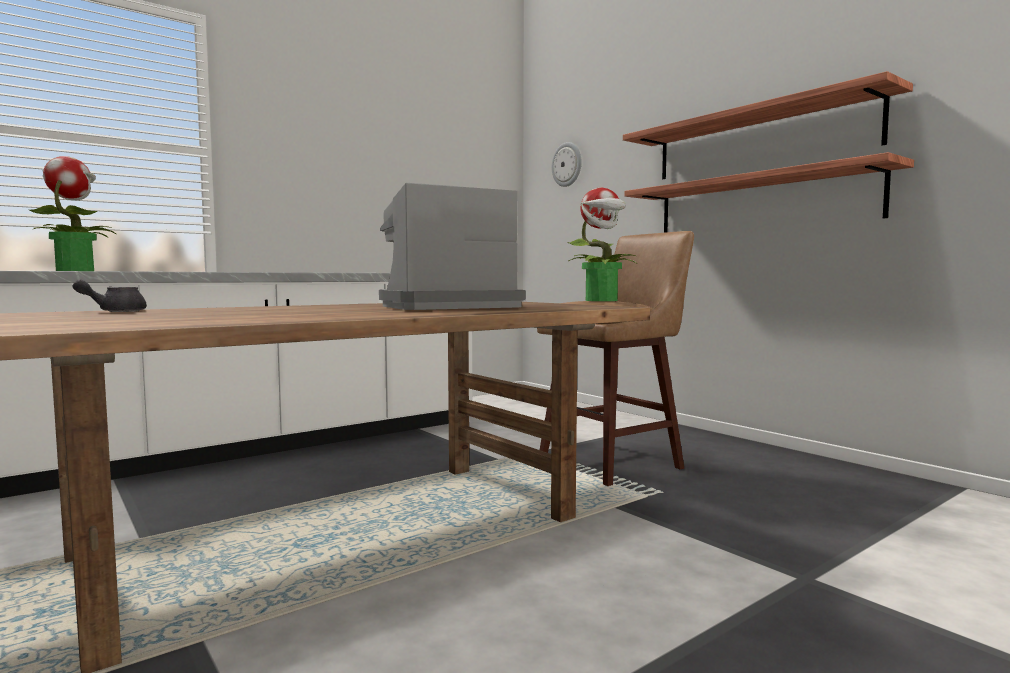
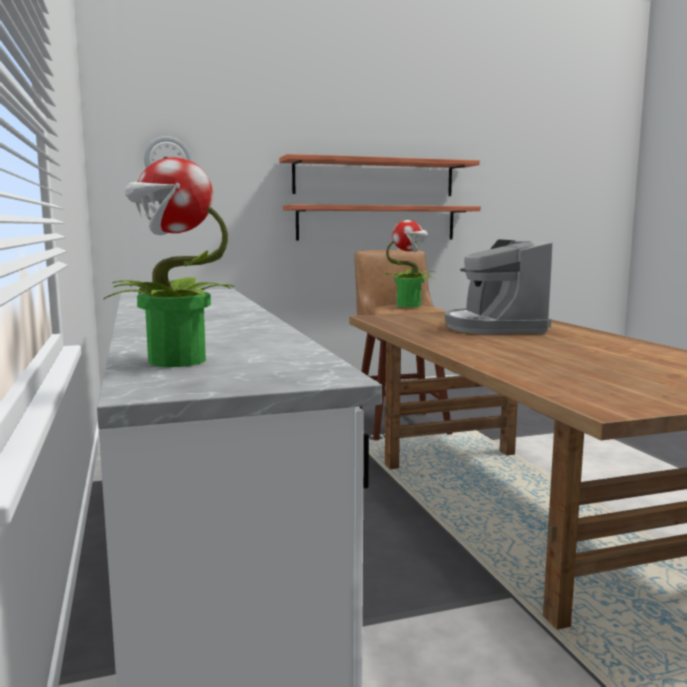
camera: 70 degrees left, 5 degrees up
(115, 311) = (549, 378): grey teapot -> none

